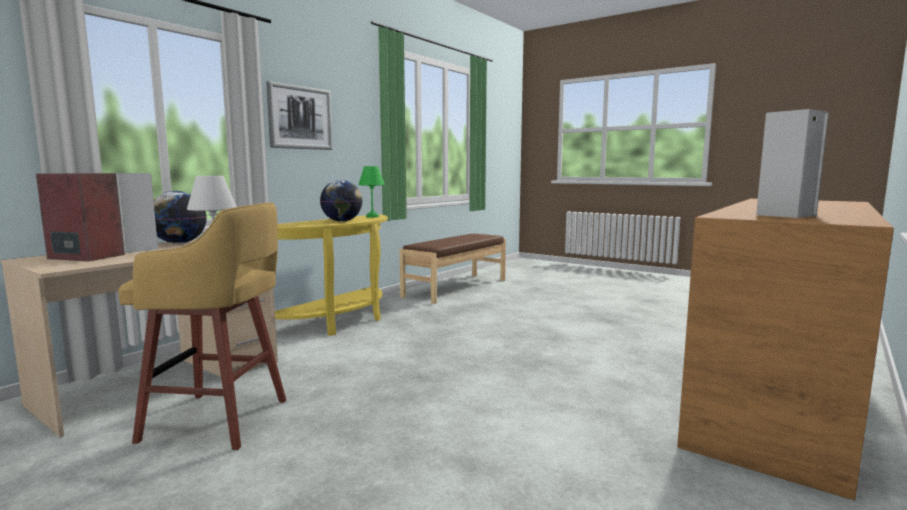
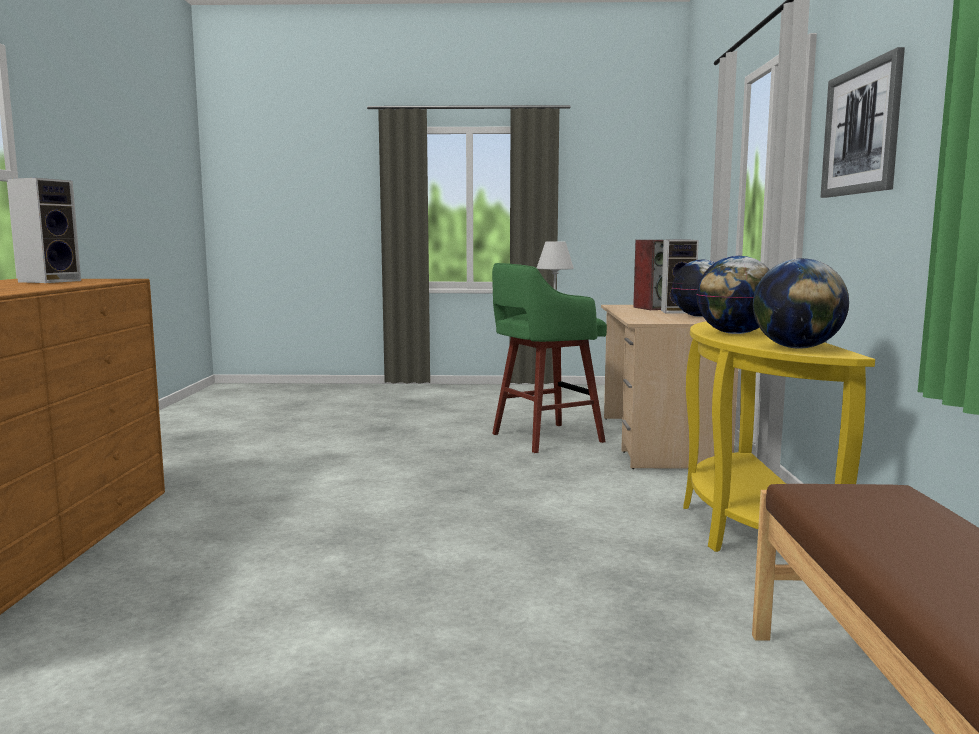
camera: 145 degrees right, 0 degrees up
(220, 420) = (544, 438): yellow stool -> green stool
(371, 216) = (797, 348): green table lamp -> globe

